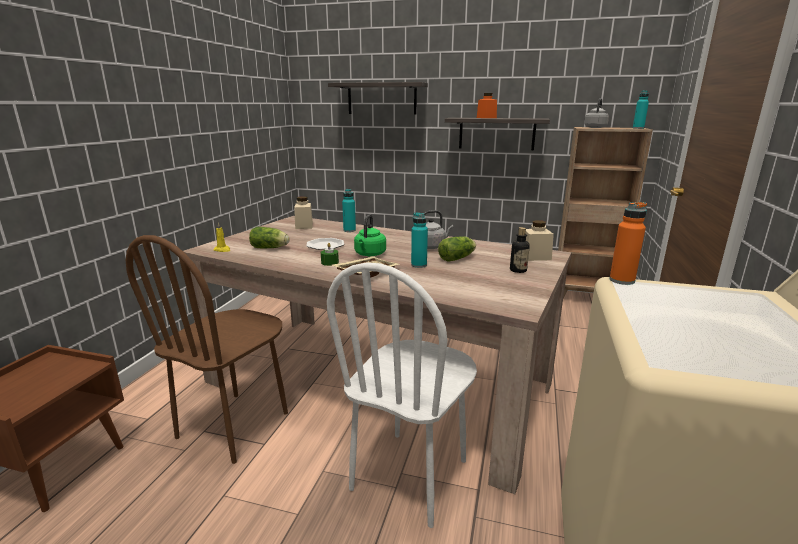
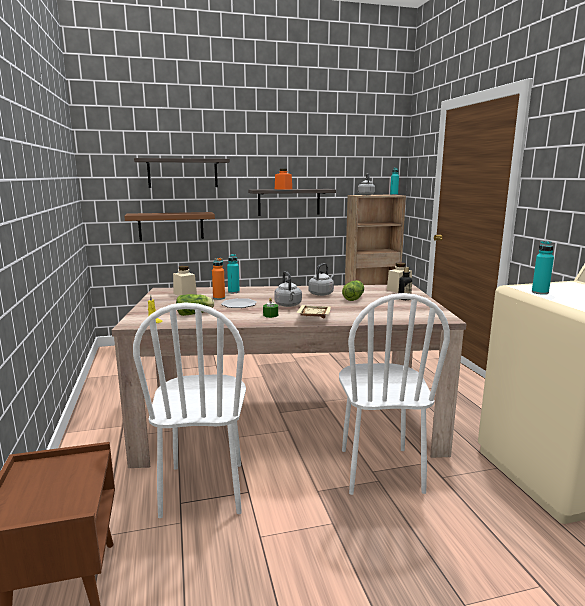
camera: 30 degrees left, 5 degrees down
(234, 425) = (204, 489): brown chair -> white chair
(368, 155) = (171, 226): none -> brown shelf
(369, 254) = (288, 305): green kettle -> grey kettle
(419, 265) = (338, 306): turquoise bottle -> turquoise bottle (540, 292)
(622, 280) = (512, 285): orange bottle -> orange bottle (219, 298)

